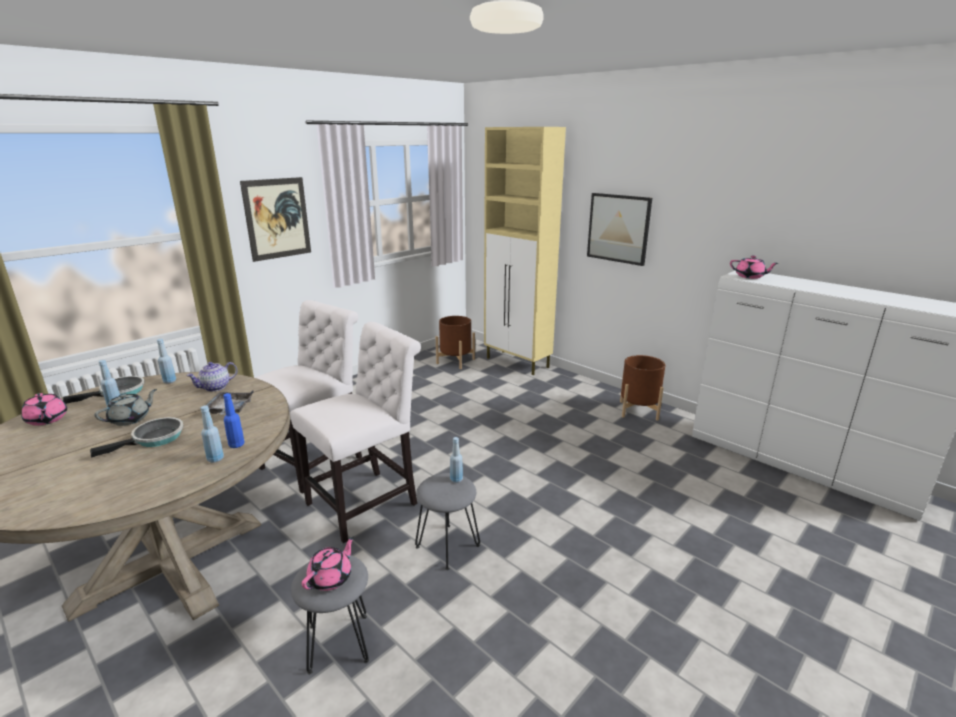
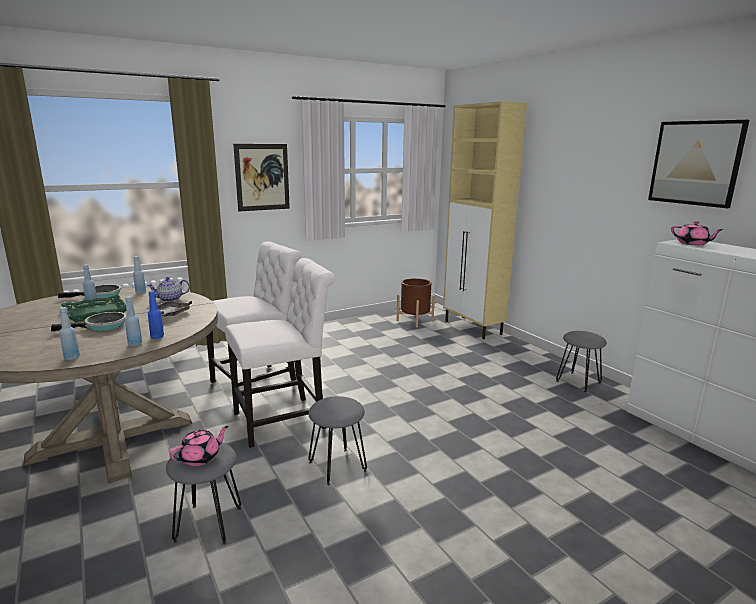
camera: 15 degrees right, 5 degrees down
(47, 420) = (41, 306): pink teapot -> none
(131, 419) = (96, 312): grey teapot -> green tray
(456, 479) = (348, 402): blue bottle -> blue bottle (72, 357)
(618, 228) = (571, 198): picture -> picture (695, 163)
(638, 410) = (578, 381): brown planter -> grey stool

